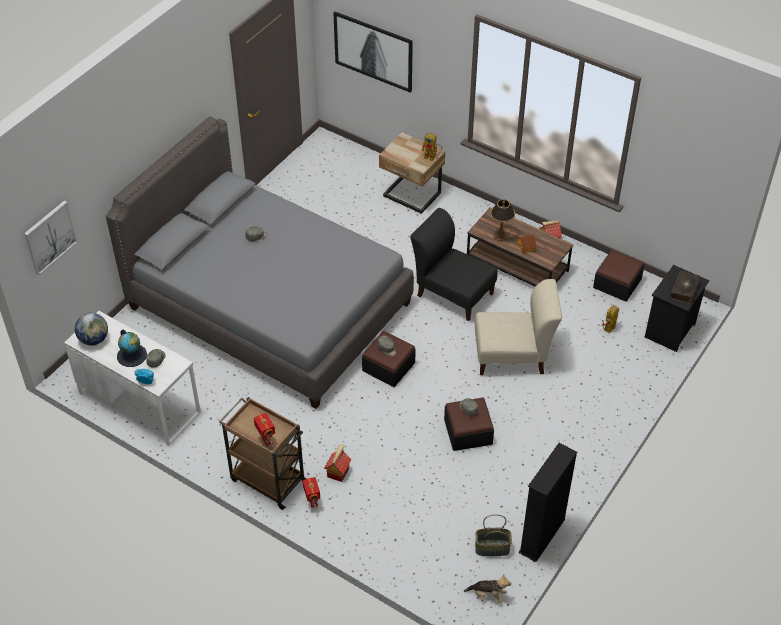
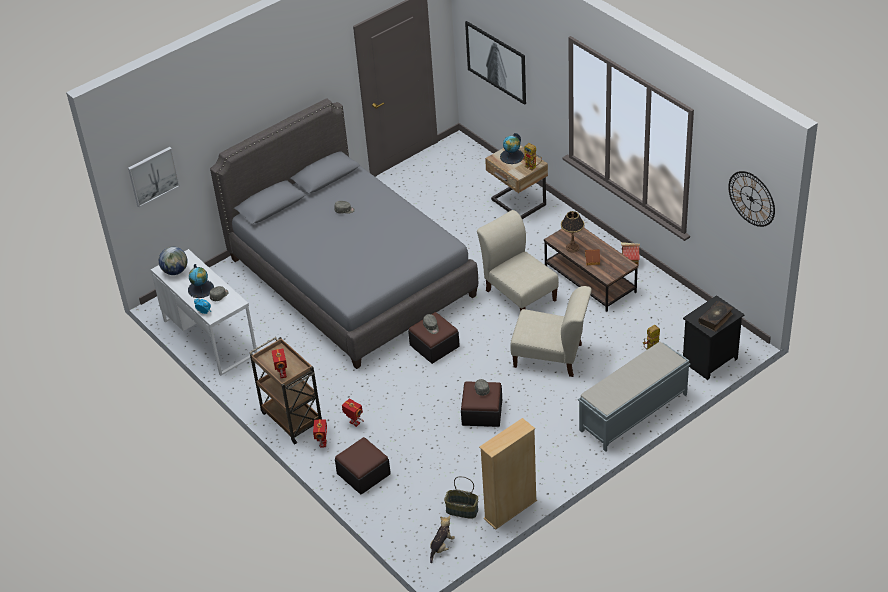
camera: 20 degrees right, 5 degrees down
(338, 471) = (354, 423): toy house -> toy robot
(406, 149) = (512, 156): none -> globe
(452, 293) = (519, 293): black chair -> beige chair
(487, 595) = (441, 547): plush toy -> plush toy turned 90 degrees counterclockwise
(542, 536) = (510, 510): black bookcase -> beige bookcase
(617, 283) = (678, 311): ottoman -> ottoman (363, 474)
(619, 402) = (632, 413): none -> grey bench
(711, 162) = (751, 198): none -> wall clock

